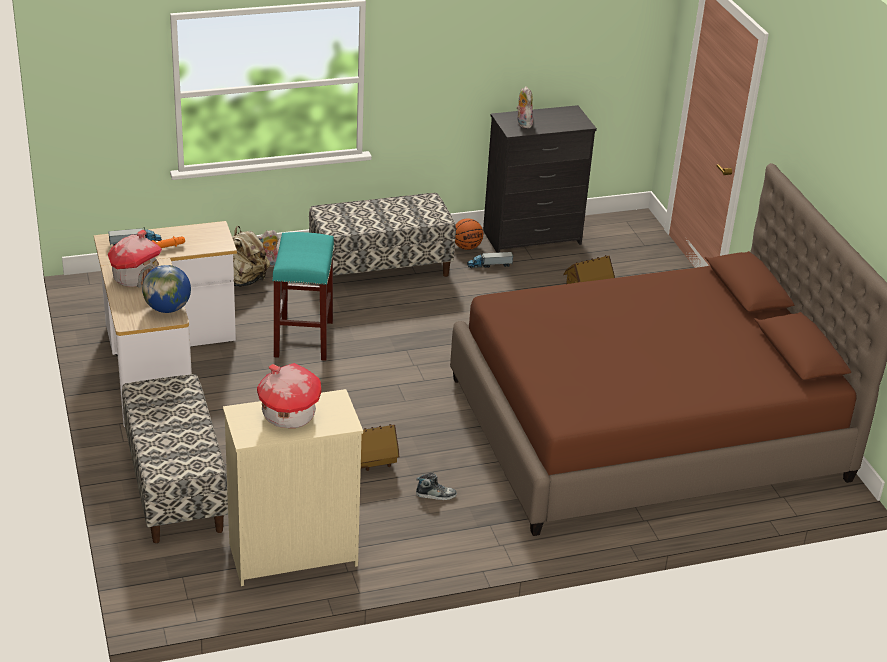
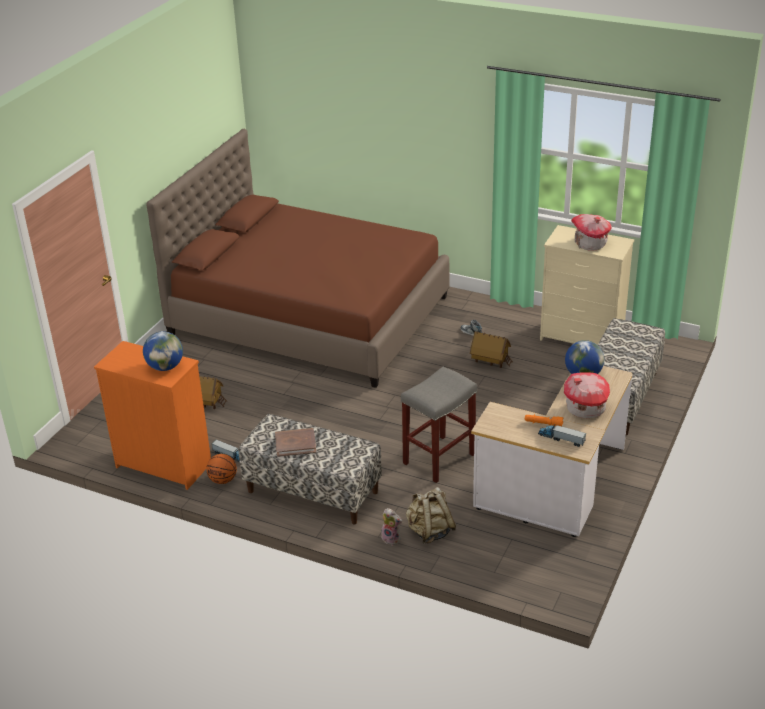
camera: 135 degrees left, 0 degrees up
(304, 339) = (439, 458): turquoise stool -> grey stool
(394, 210) = (295, 444): none -> brown book
(522, 123) = (165, 367): plush toy -> globe
(533, 237) = (163, 464): black dresser -> orange dresser

